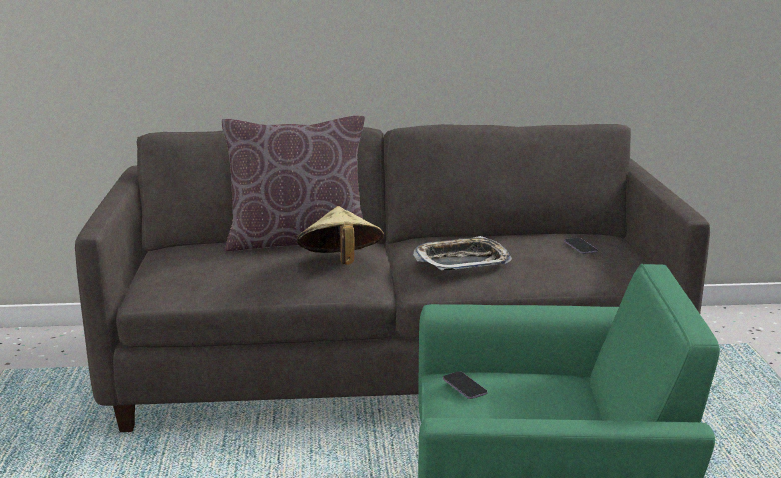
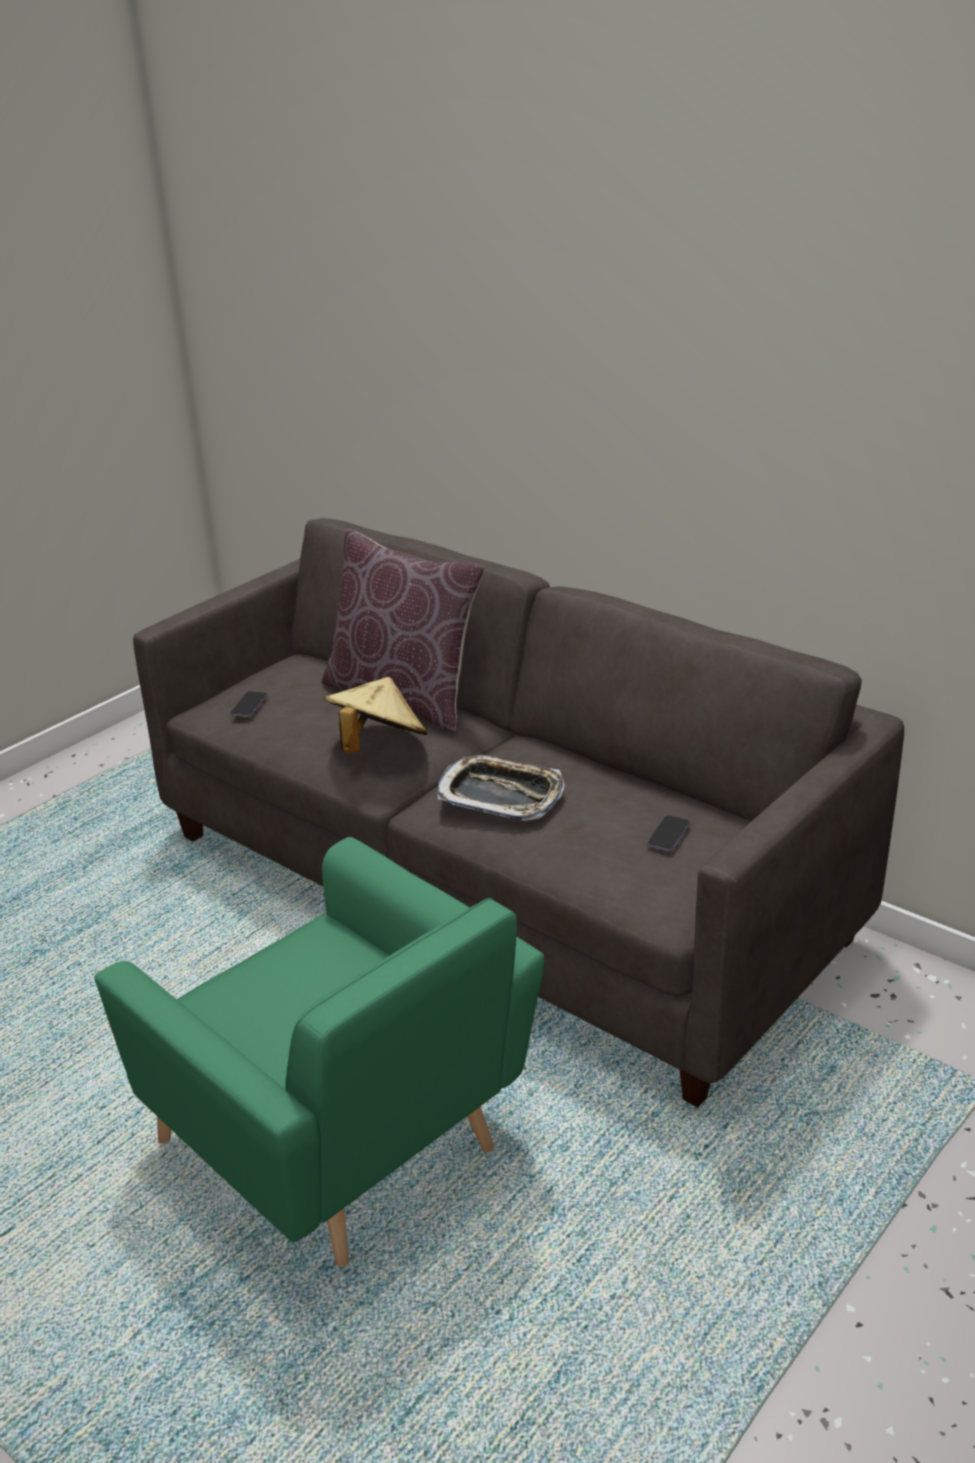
camera: 45 degrees right, 10 degrees up
(464, 387) = (304, 948): phone -> phone (249, 706)

